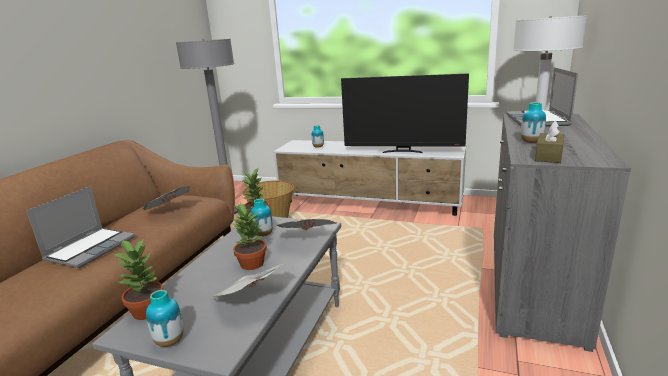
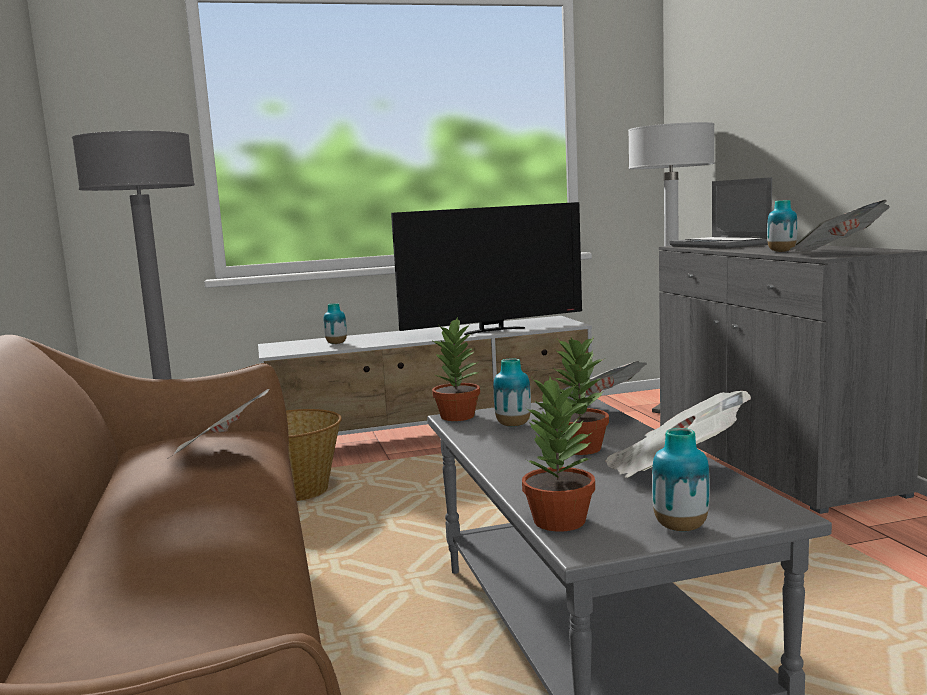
camera: 35 degrees left, 10 degrees down
(91, 248) = (177, 522): laptop -> none
(548, 156) = (837, 253): brown tissue box -> newspaper

